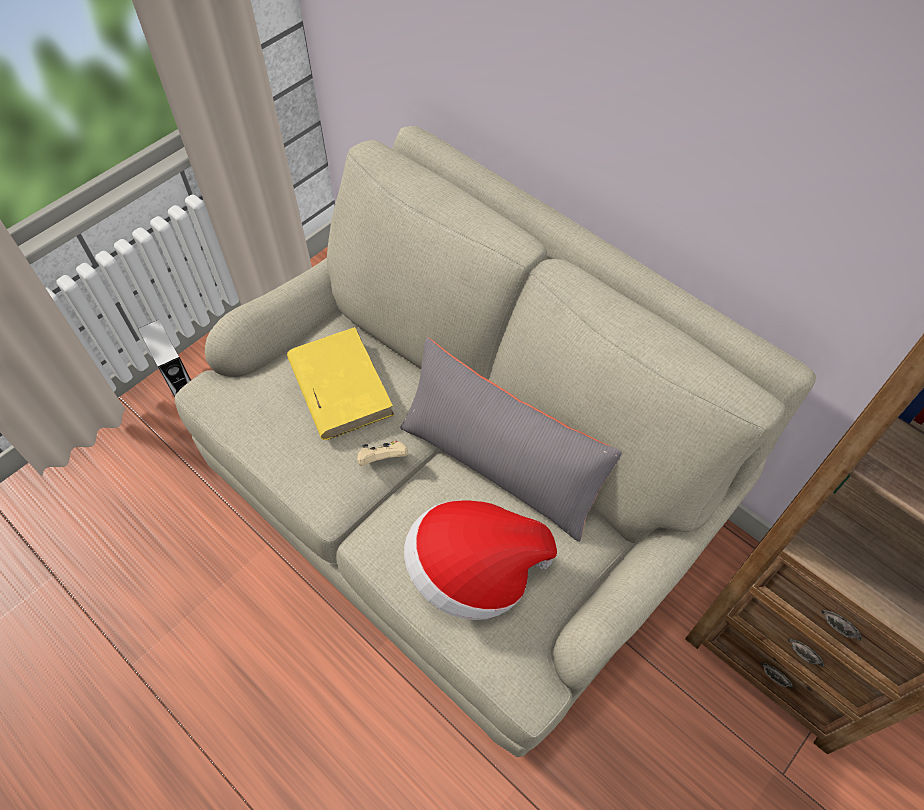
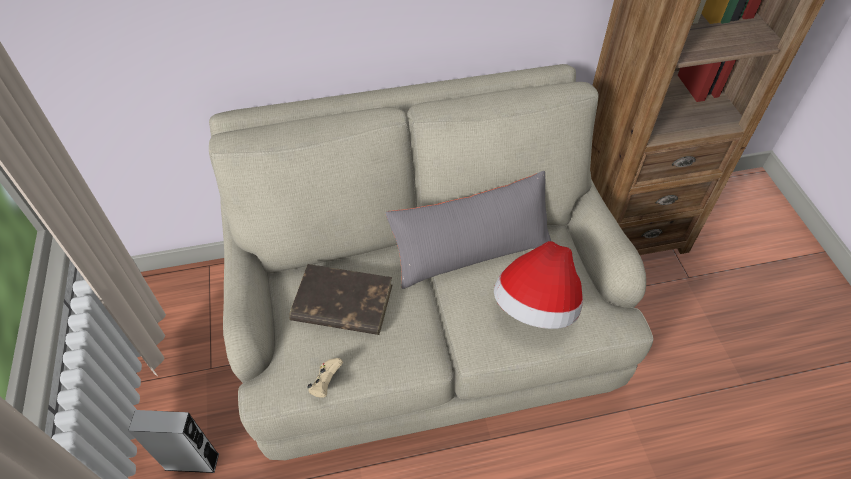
camera: 55 degrees left, 5 degrees down
(339, 386) = (341, 303): yellow book -> brown book
(383, 459) = (419, 311): beige game controller -> beige game controller (326, 383)

